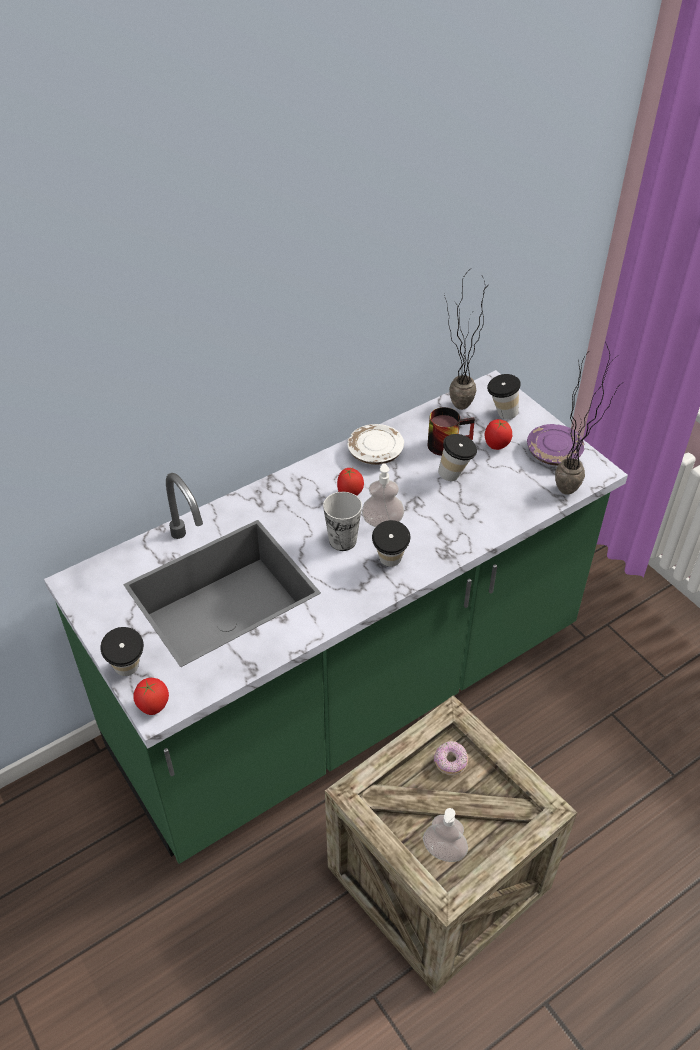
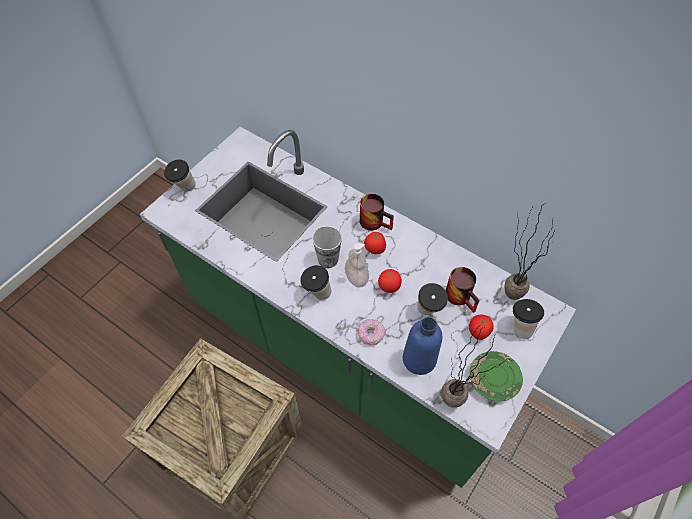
camera: 70 degrees right, 10 degrees up
(153, 707) = (162, 209): tomato -> tomato (389, 287)
(307, 481) = (376, 221): none -> mug
(375, 452) = (426, 252): white plate -> none
(444, 850) = (177, 422): soap dispenser -> none
(450, 762) = (244, 408): donut -> donut (371, 334)
(511, 500) = (419, 359): none -> blue bottle
(554, 453) = (493, 380): purple plate -> green plate

